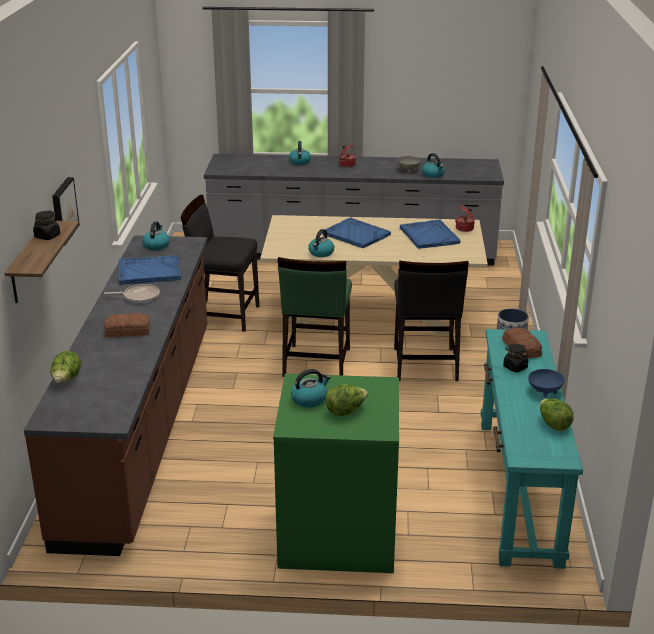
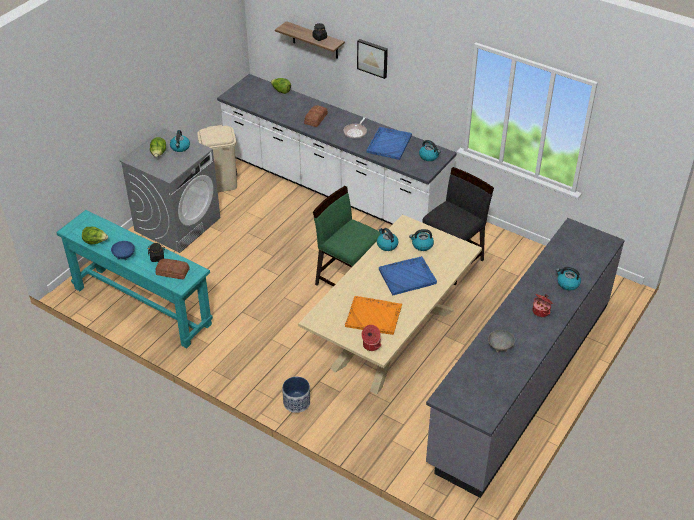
camera: 120 degrees right, 15 degrees up
(142, 427) = (333, 188): brown counter -> white counter
(204, 533) = (222, 183): none -> beige trash can
(337, 534) = (177, 224): green washing machine -> grey washing machine
(424, 364) = (301, 334): black chair -> none
(429, 235) = (374, 316): blue tray -> orange tray
(433, 174) = (476, 358): kettle -> kettle (422, 245)

